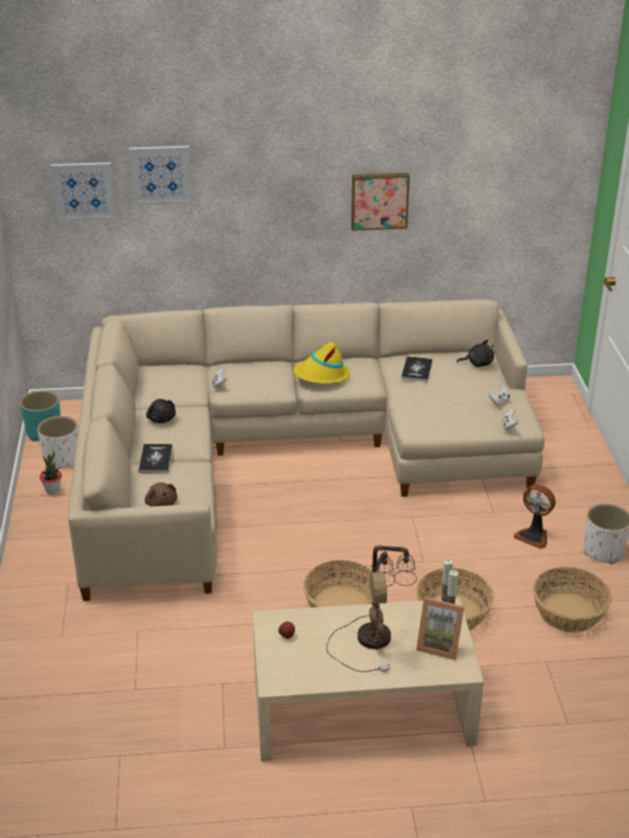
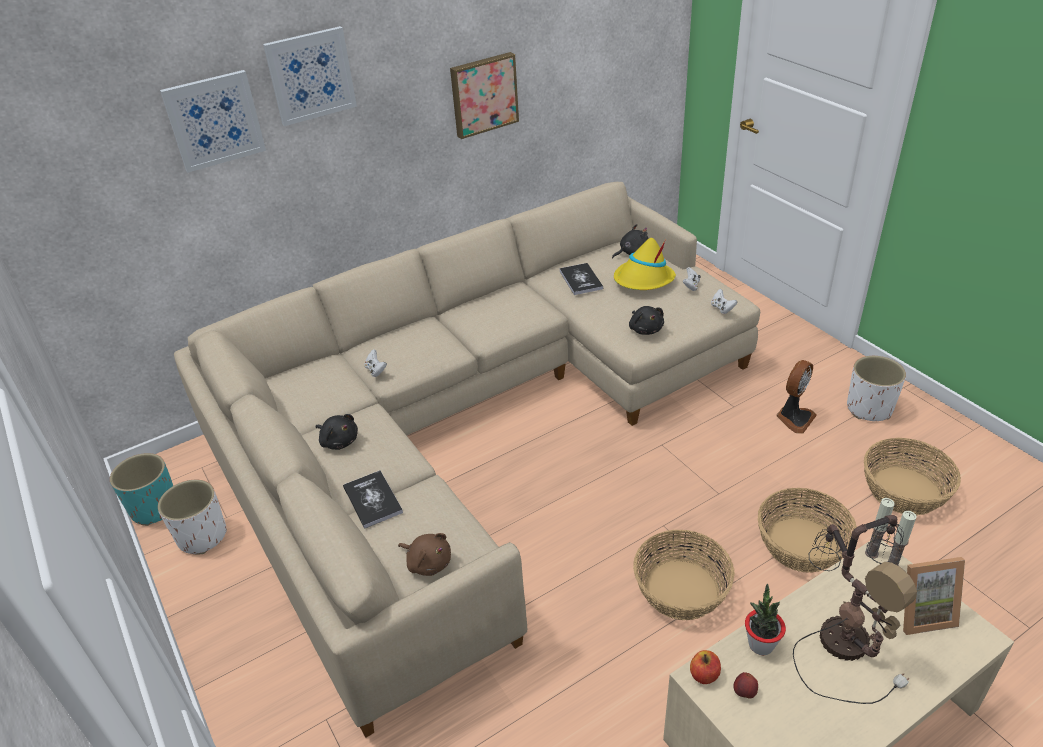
camera: 25 degrees left, 5 degrees up
(52, 490) = (216, 585): potted plant -> potted plant (760, 644)
(84, 191) = (109, 169): picture -> picture (310, 75)
(272, 619) = (704, 675): none -> apple
(321, 375) = (486, 319): yellow hat -> yellow hat (643, 280)
(433, 420) = (645, 329): none -> black plush toy
(533, 536) = (794, 418): fan -> fan turned 60 degrees counterclockwise

